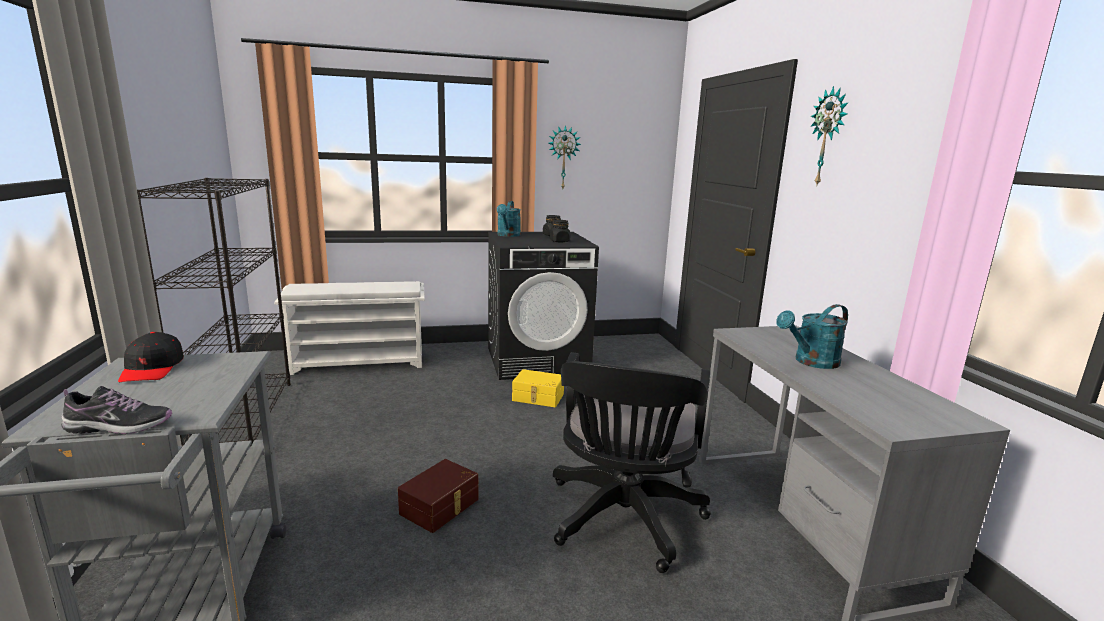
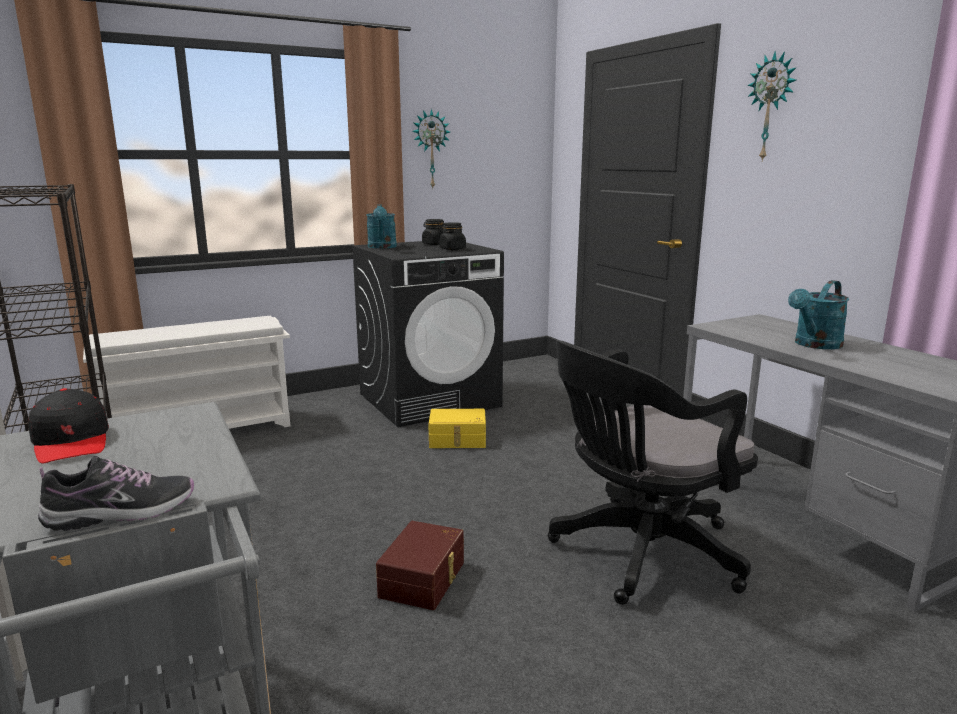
camera: 15 degrees left, 0 degrees up
(623, 520) = (639, 553): black office chair -> black office chair turned 60 degrees clockwise

